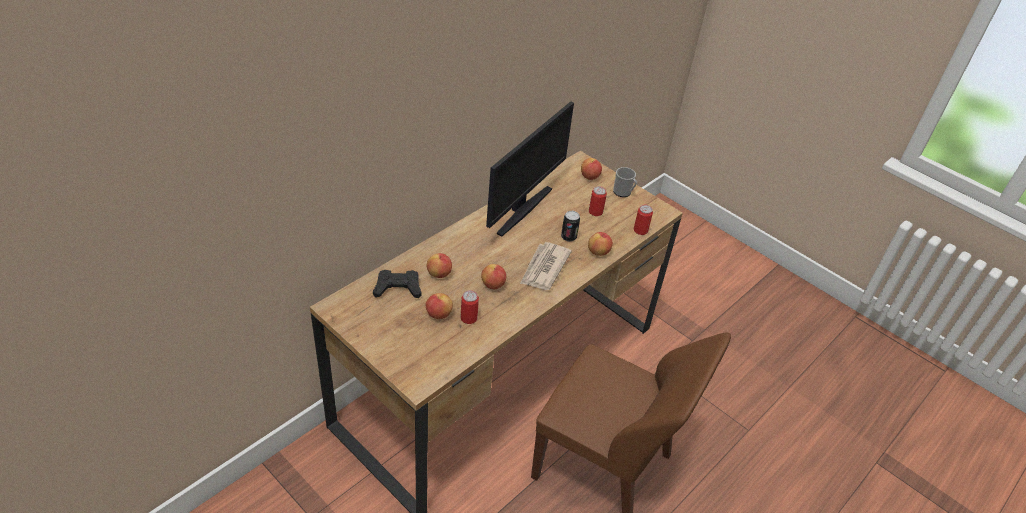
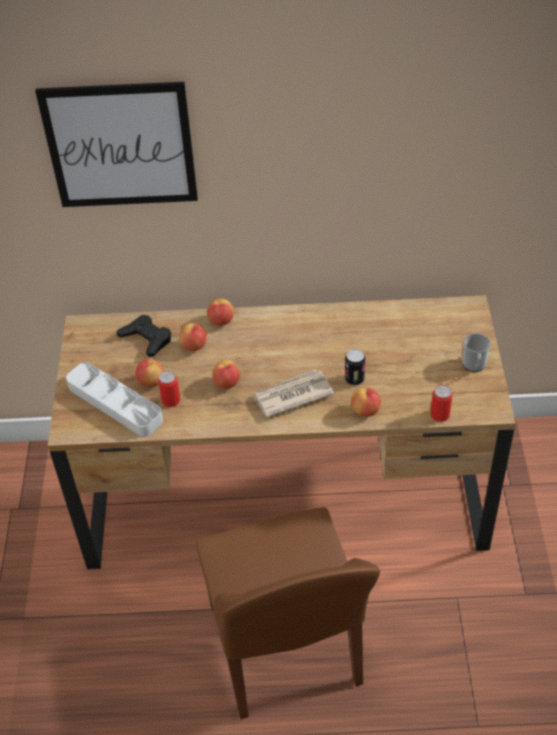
camera: 50 degrees right, 5 degrees up
(359, 110) = (120, 146): none -> picture
(430, 344) = (115, 403): none -> grey tray
(522, 209) = (343, 326): monitor -> none
(589, 177) = (458, 329): apple -> apple (221, 321)
(595, 212) = (416, 369): can -> none

